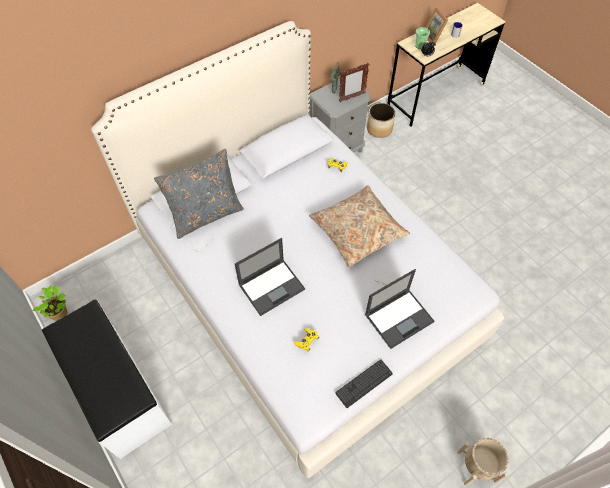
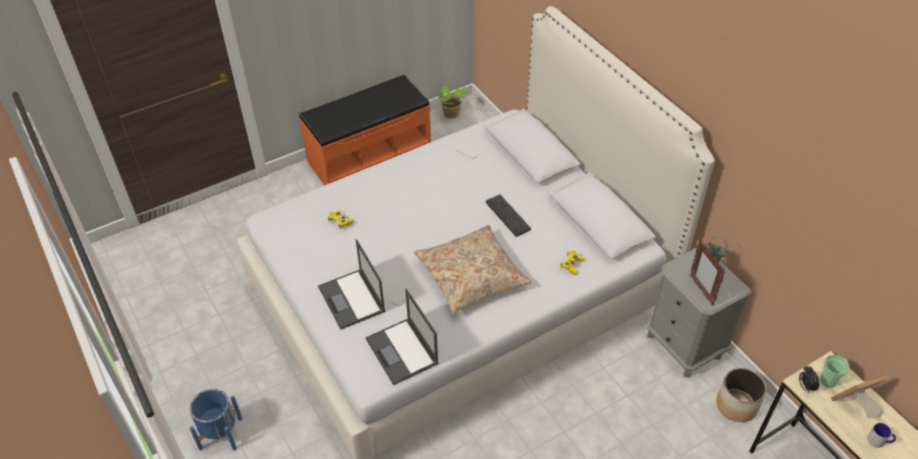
camera: 95 degrees right, 10 degrees down
(117, 390) = (369, 155): white bench -> orange bench
(206, 215) = (503, 154): grey pillow -> none
(272, 286) = (408, 200): laptop -> laptop (402, 352)
(364, 383) = (288, 262): keyboard -> keyboard (507, 215)
(477, 466) = (220, 433): beige planter -> blue planter

